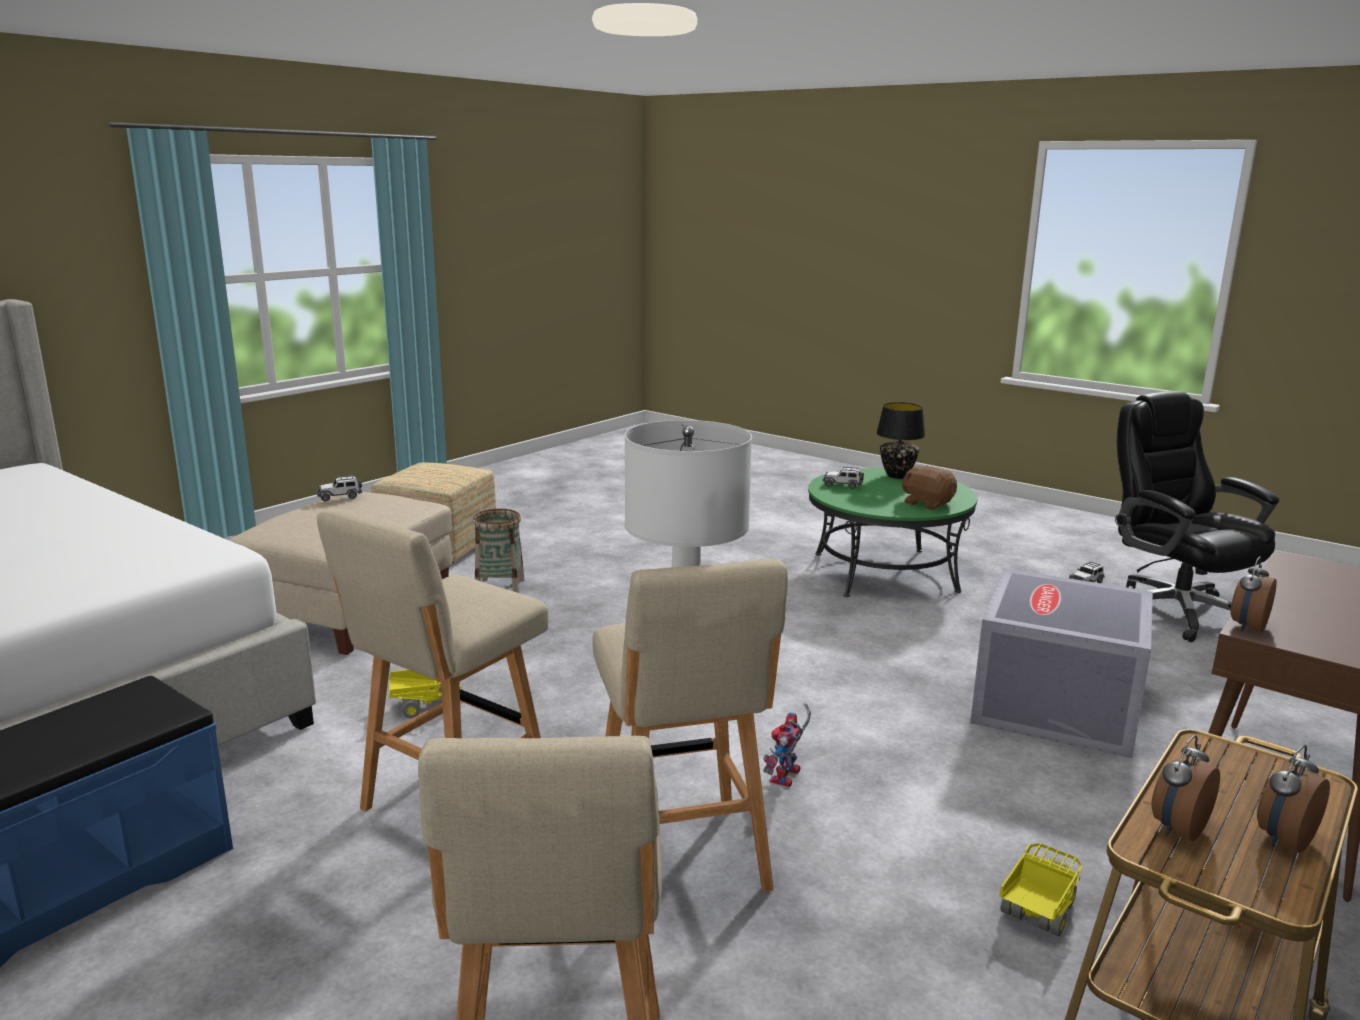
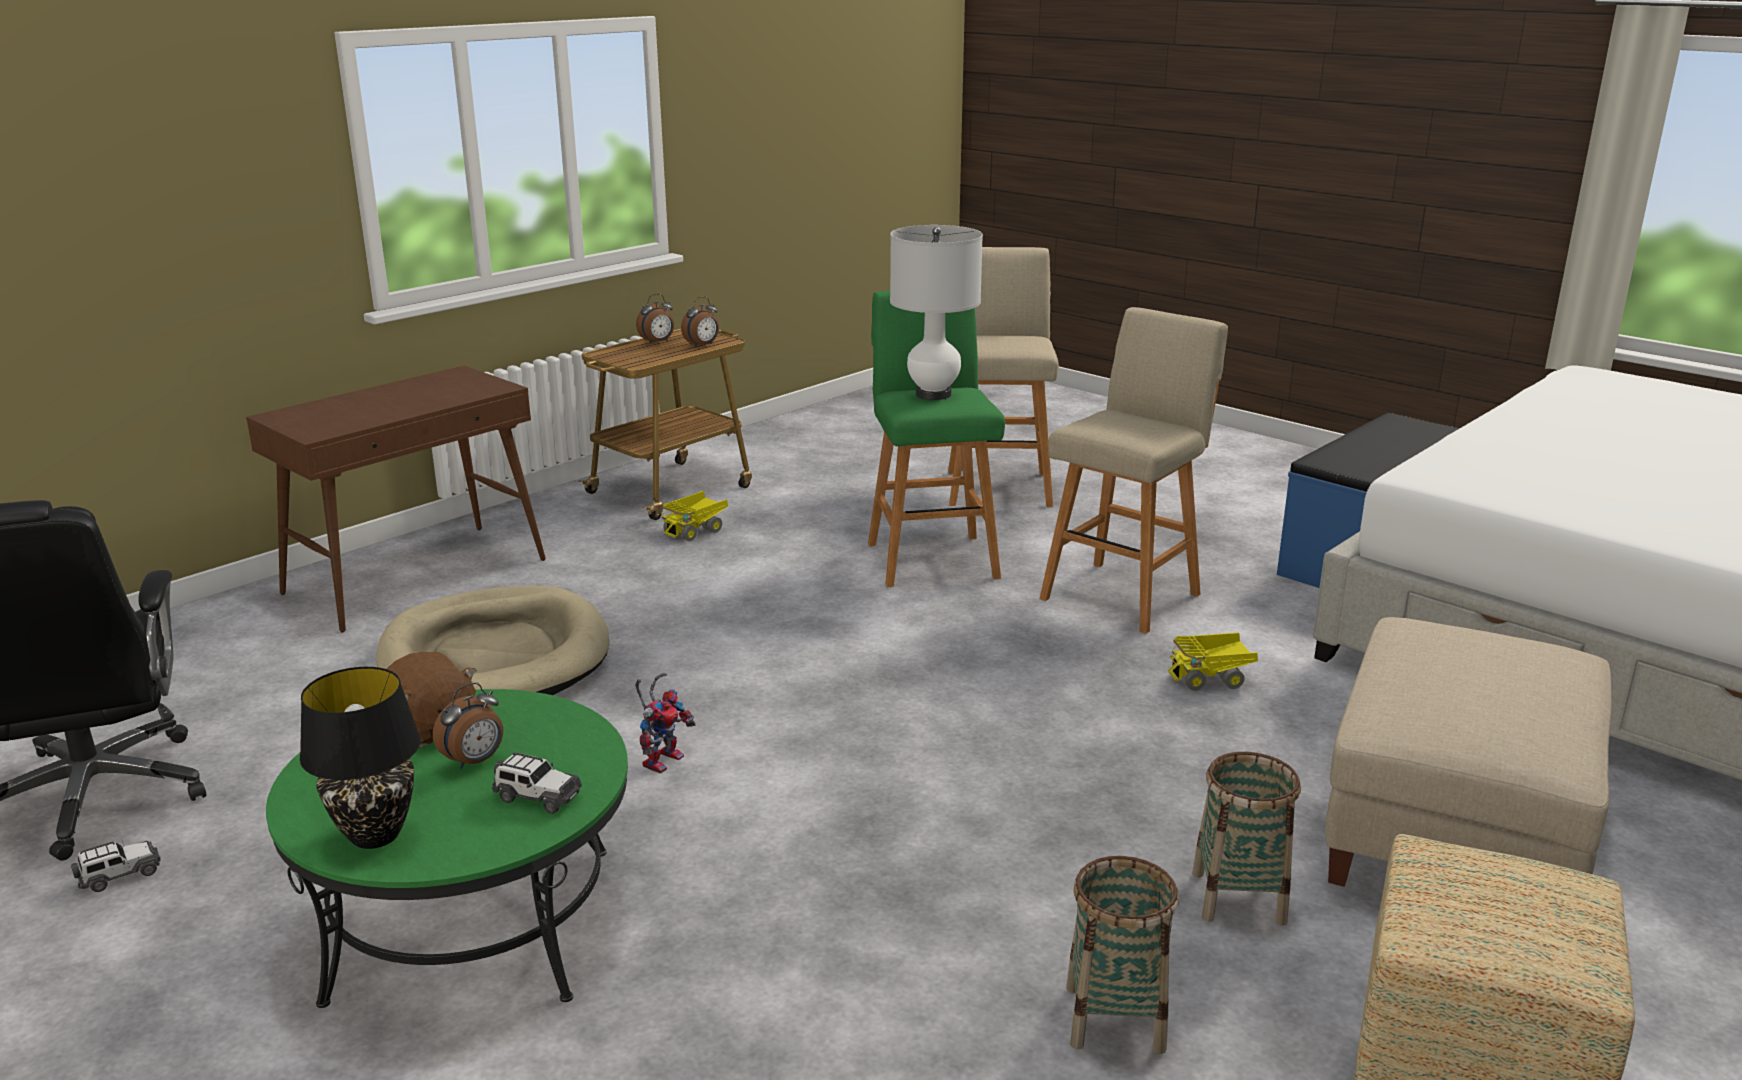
camera: 175 degrees left, 5 degrees up
(340, 497) = (1545, 729): toy car -> none
(580, 554) = (1114, 1018): none -> basket
(680, 862) = (931, 558): beige stool -> green stool
(786, 778) = (829, 604): toy robot -> toy robot (663, 758)
(1058, 707) = (495, 657): grey storage box -> beige dog bed
(1247, 627) = (498, 389): alarm clock -> alarm clock (475, 761)

